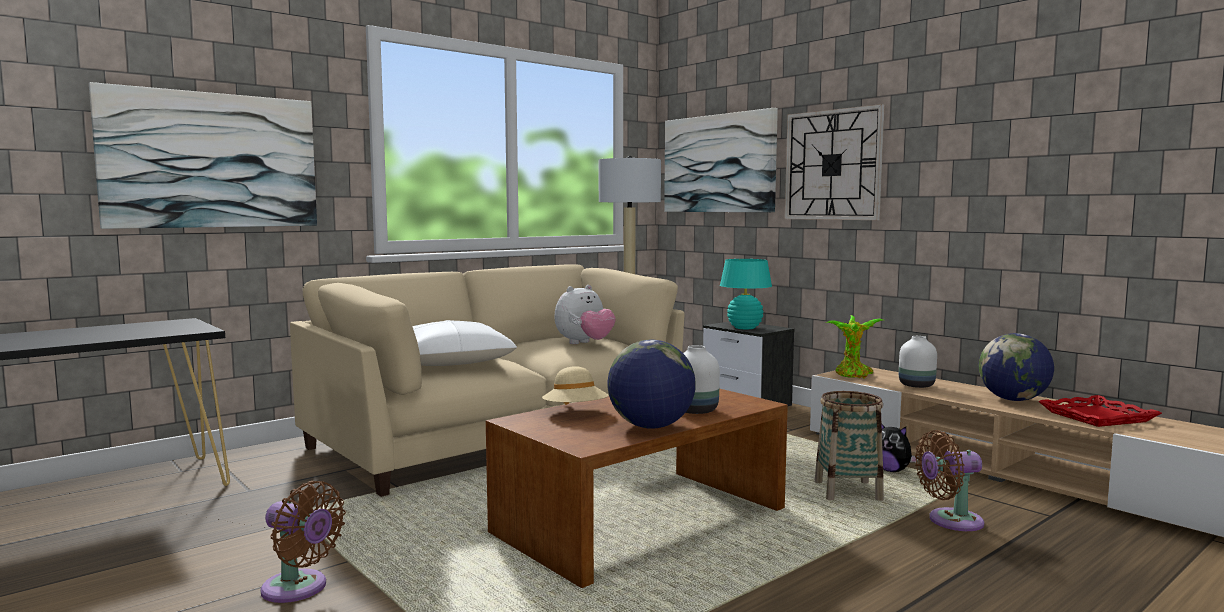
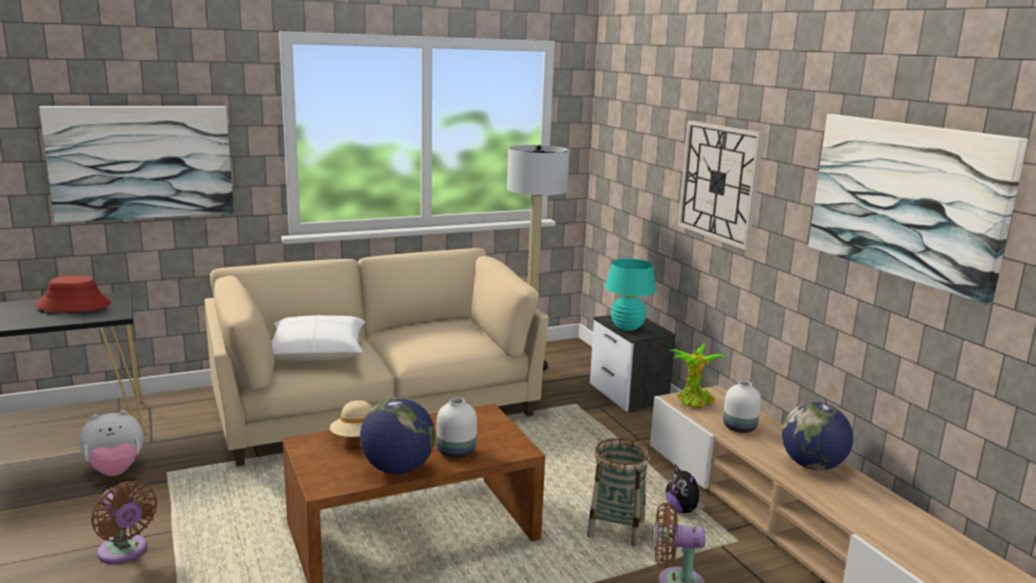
camera: 15 degrees right, 10 degrees up
(132, 328) = (74, 305): none -> red hat
(584, 343) = (452, 338): plush toy -> plush toy (115, 471)
(718, 163) = (635, 153): picture -> picture (905, 200)
(1098, 417) = (867, 507): red tray -> none

